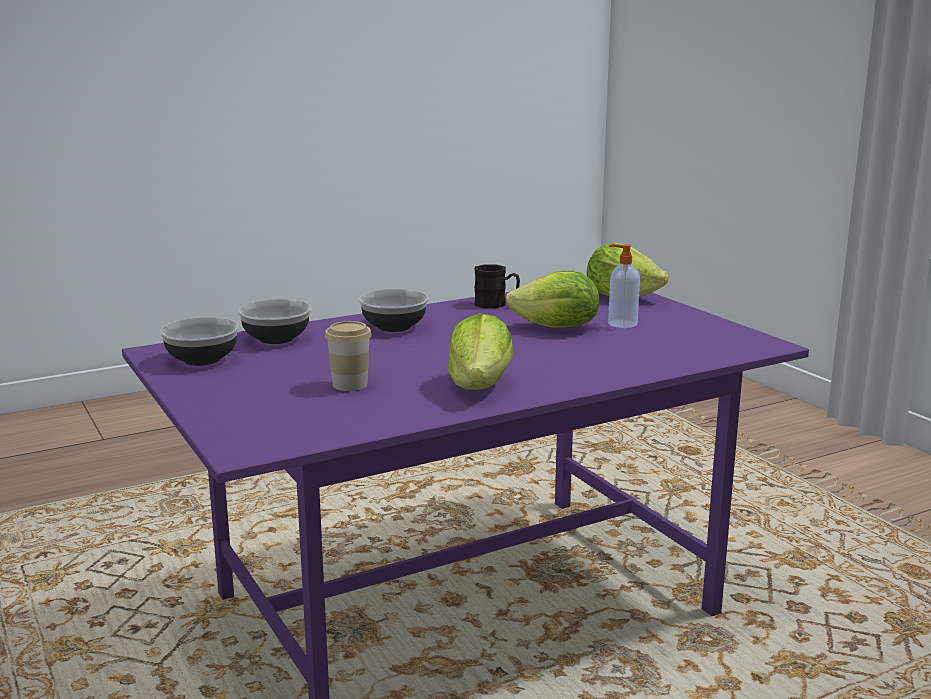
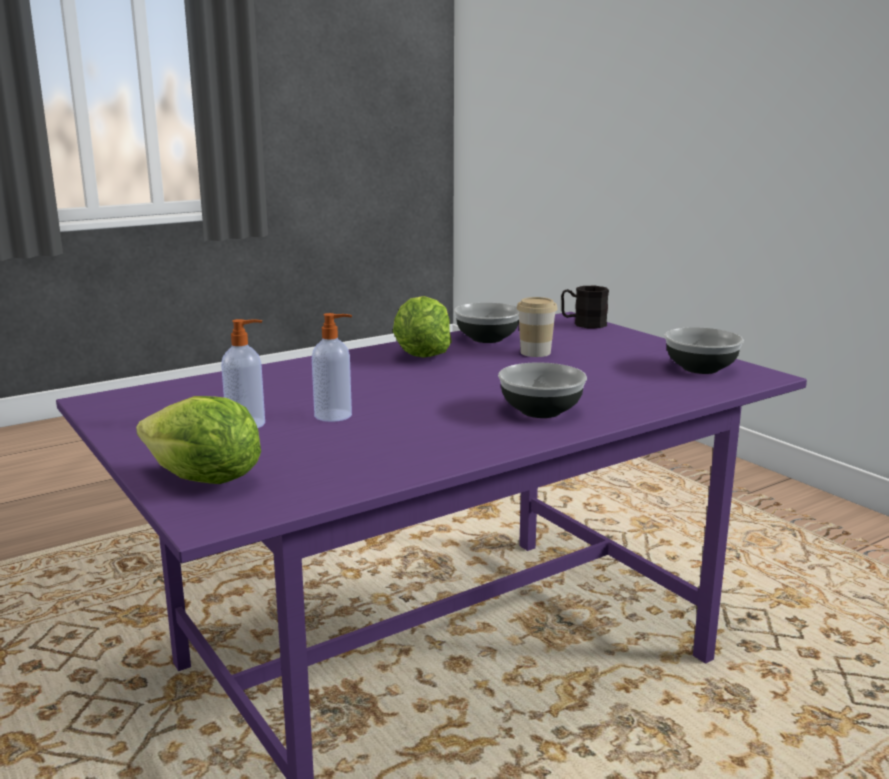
camera: 175 degrees right, 0 degrees up
(277, 338) = (661, 392): bowl -> bowl (486, 339)
(496, 304) = (415, 455): black mug -> black mug (583, 324)
(557, 328) = (334, 415): lettuce -> soap dispenser

